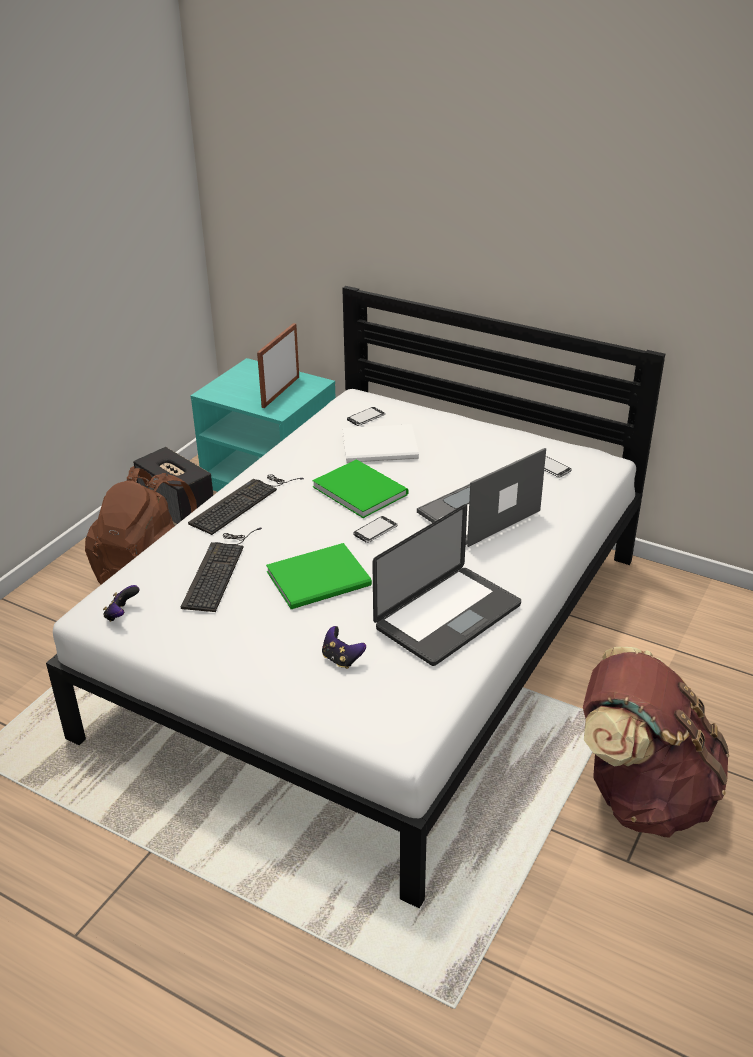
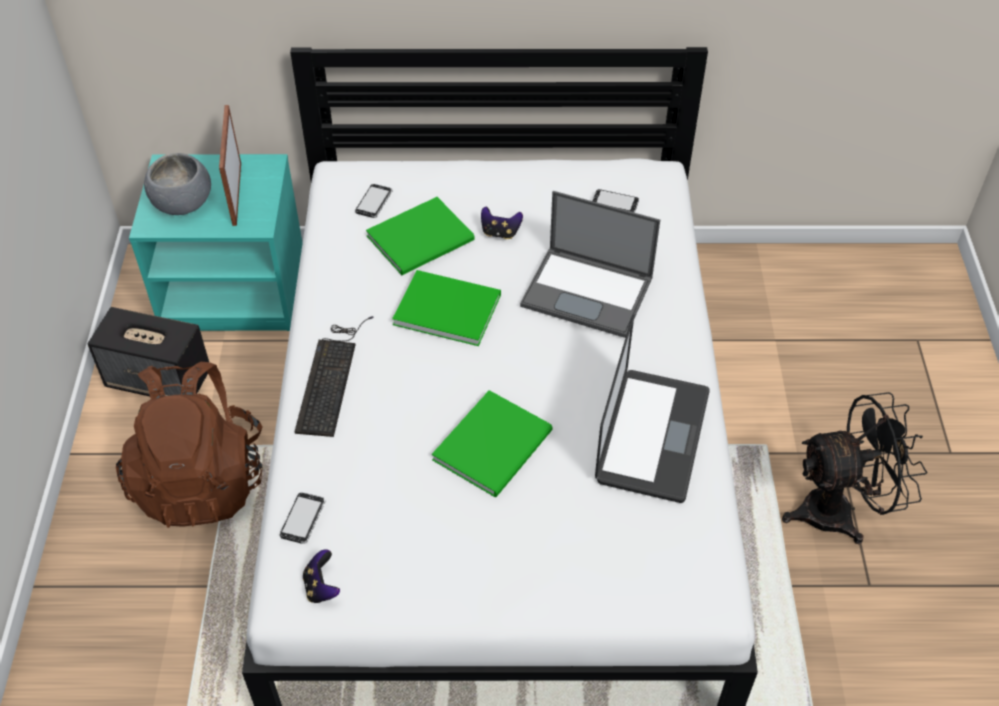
camera: 30 degrees left, 15 degrees up
(219, 569) = (379, 479): keyboard -> none
(241, 387) = (183, 203): none -> grey bowl
(341, 659) = (591, 535): game controller -> game controller (500, 233)
(375, 531) = (503, 357): phone -> phone (303, 519)
(382, 447) = (424, 239): white book -> green book
(478, 512) = (588, 292): laptop -> laptop turned 90 degrees counterclockwise
(641, 794) = (839, 511): brown backpack -> black fan

